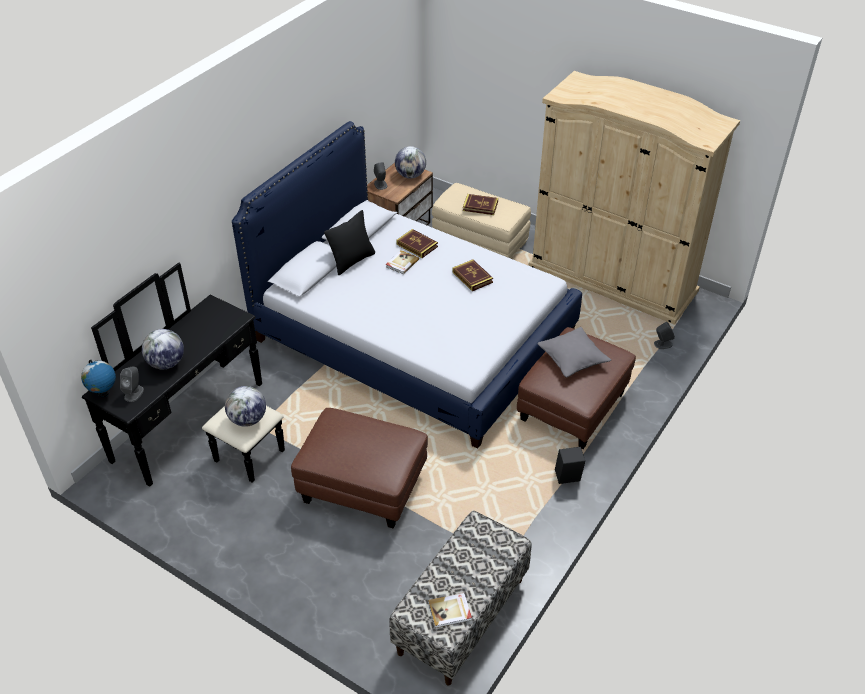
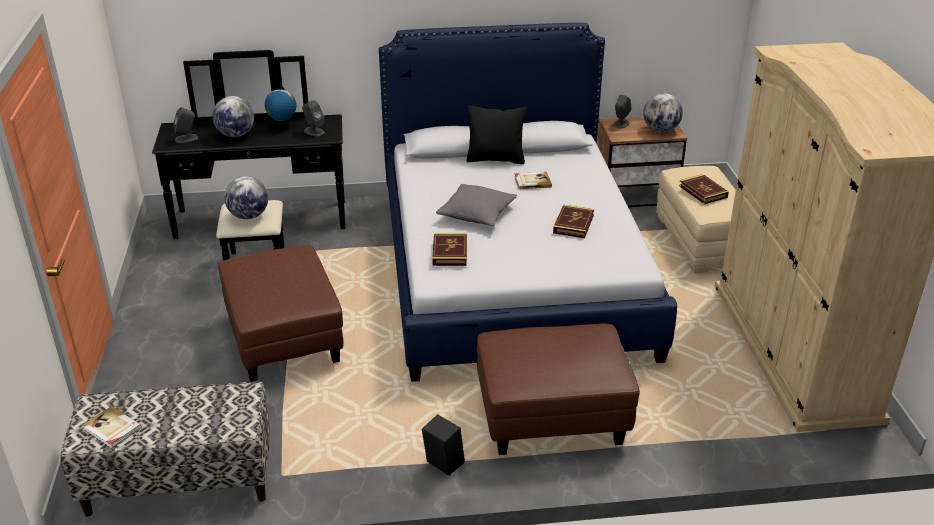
camera: 50 degrees right, 10 degrees down
(103, 393) = (173, 129): globe -> globe (282, 126)
(417, 245) = (570, 177): book -> book (450, 252)
(572, 358) = (561, 345): grey pillow -> grey pillow (476, 214)
(662, 344) = (749, 438): grey speaker -> grey speaker (314, 131)

